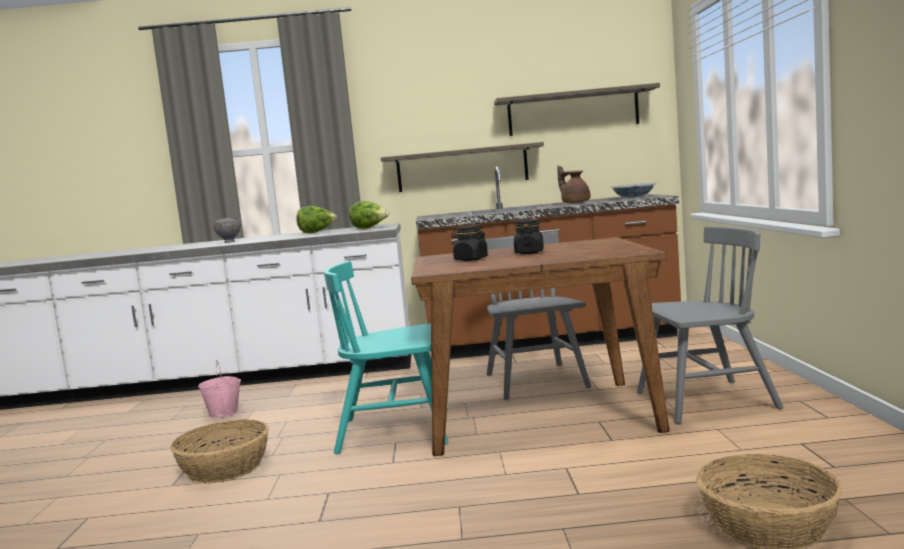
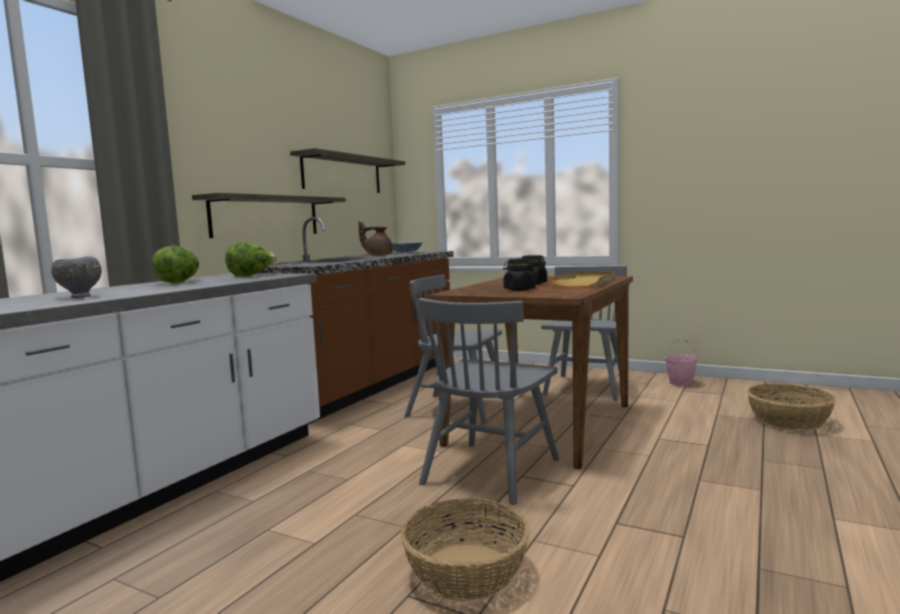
camera: 60 degrees left, 0 degrees up
(224, 413) = (233, 550): pink bucket -> pink bucket (681, 383)
(395, 431) = (491, 471): turquoise chair -> grey chair
(560, 256) = (585, 282): none -> beige tray

